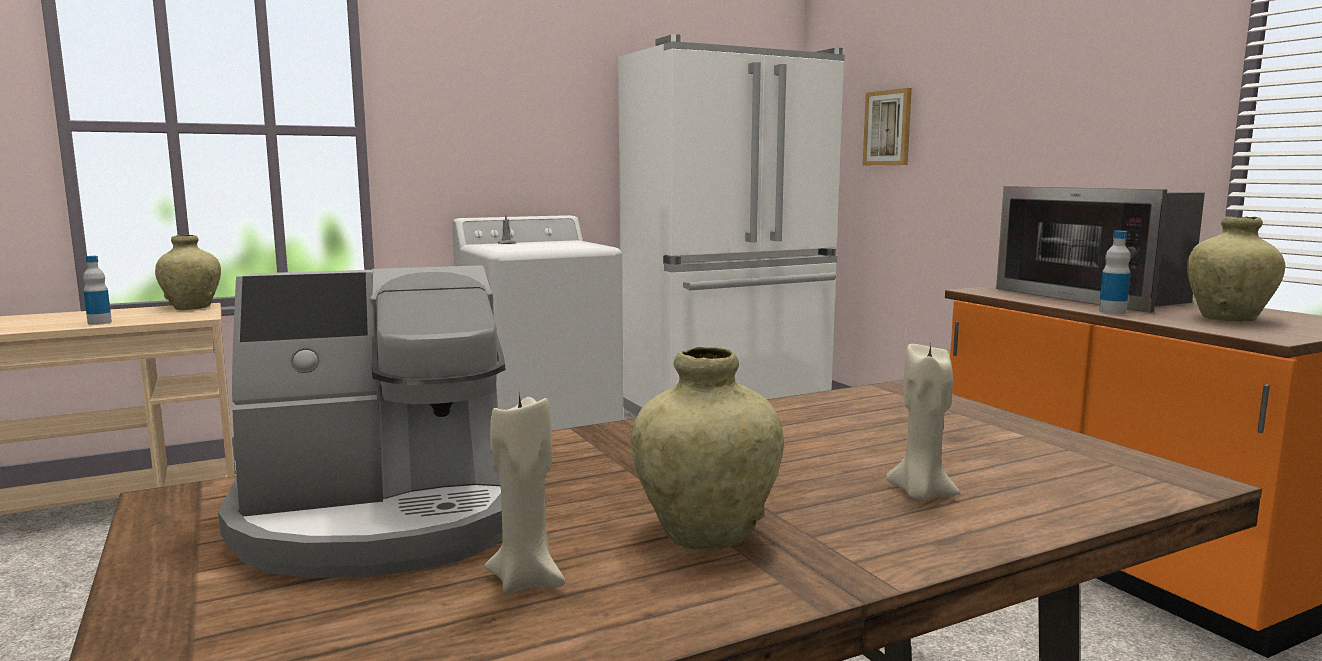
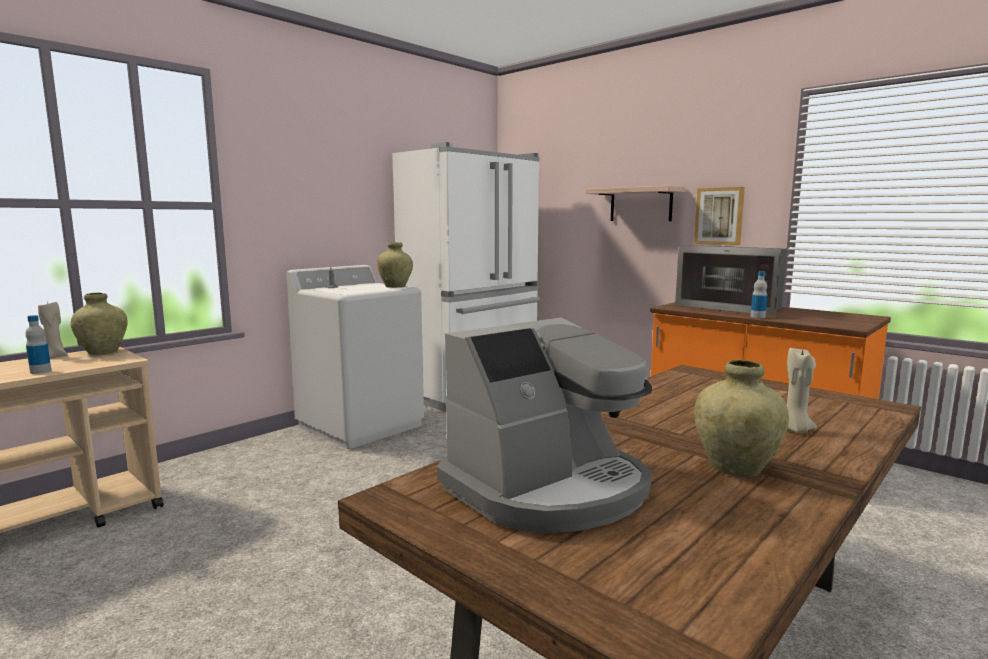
camera: 20 degrees left, 0 degrees up
(527, 580) = (694, 509): beige candle -> beige candle (56, 356)
(888, 128) = (565, 204): picture -> picture (719, 216)
(994, 124) = (640, 204): none -> shelf
(1228, 319) = (815, 317): beige vase -> beige vase (395, 287)

